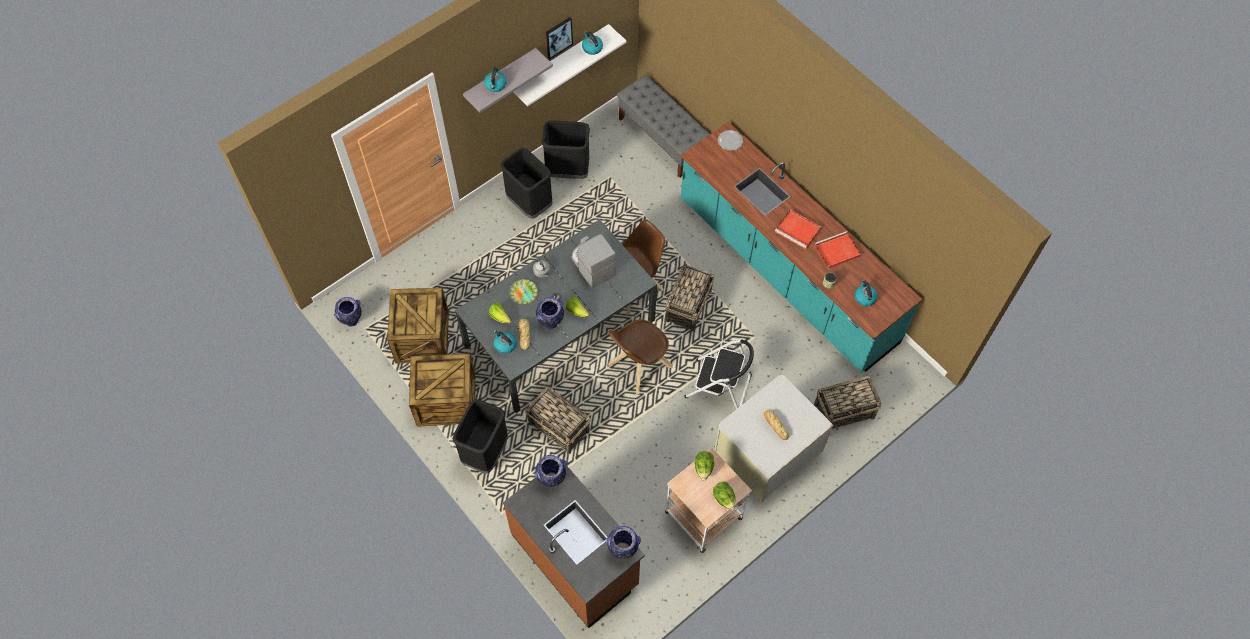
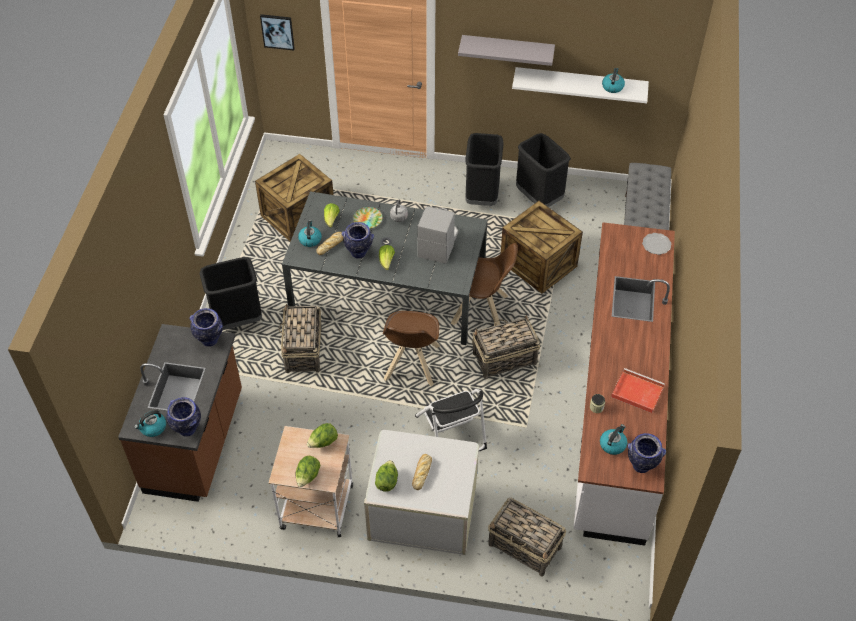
camera: 50 degrees right, 10 degrees down
(352, 320) = (271, 168): vase -> vase (641, 466)
(446, 400) = (259, 266): crate -> crate (539, 264)
(495, 85) = (491, 46): kettle -> kettle (153, 428)
(558, 37) = (584, 52): picture -> picture (277, 31)
(638, 366) = (411, 364): brown chair -> brown chair turned 90 degrees counterclockwise
(764, 452) = (387, 481): none -> lettuce
(786, 271) = (616, 405): turquoise counter -> white counter
(798, 230) = (624, 350): red tray -> none

